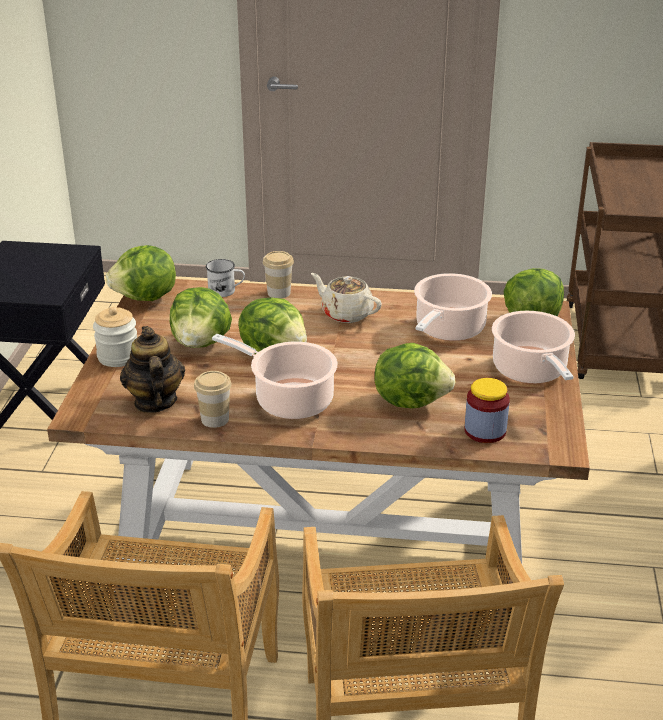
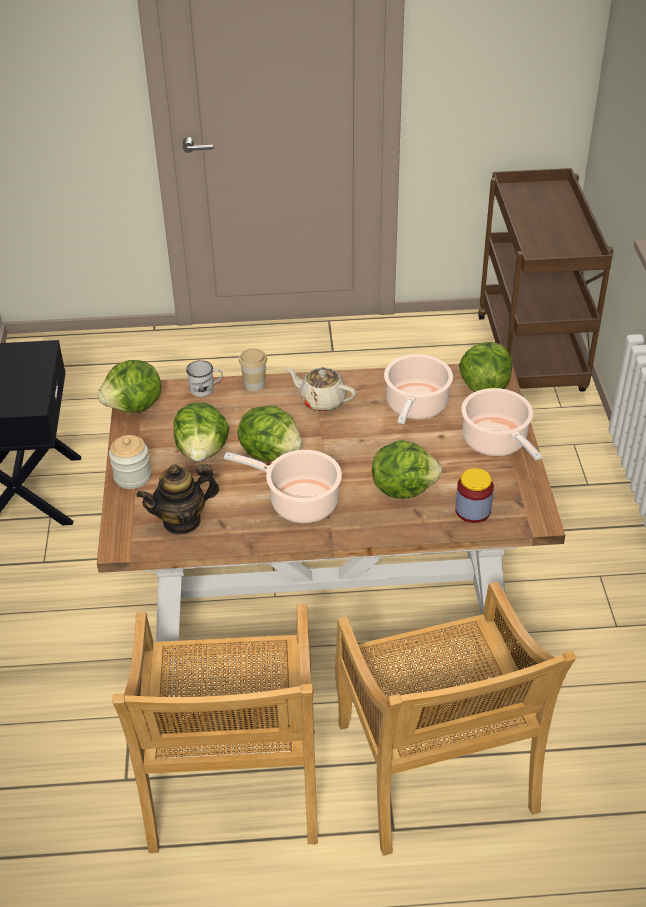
camera: 10 degrees left, 10 degrees up
(154, 401) = (182, 521): teapot -> teapot turned 90 degrees counterclockwise
(215, 419) = (241, 532): cup -> none

